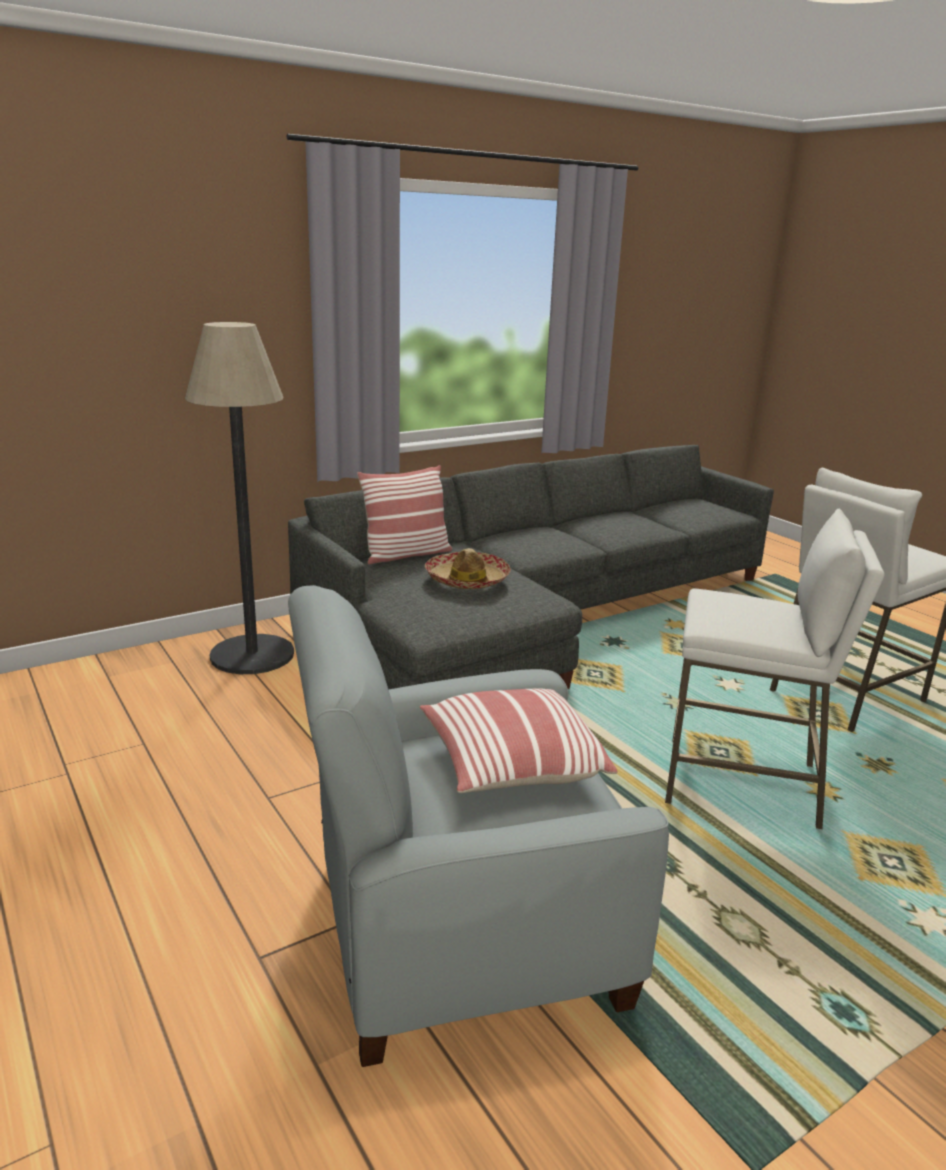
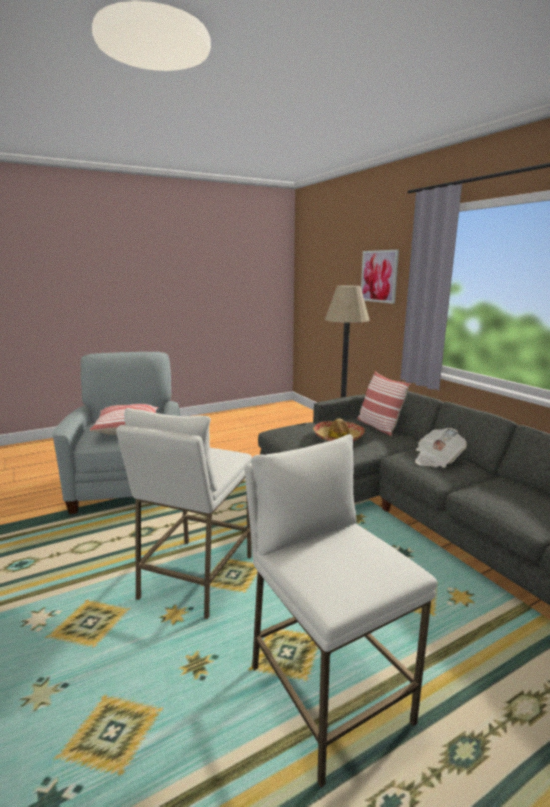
camera: 95 degrees right, 5 degrees down
(198, 297) = (379, 276): none -> picture
(534, 539) = (437, 460): none -> newspaper

